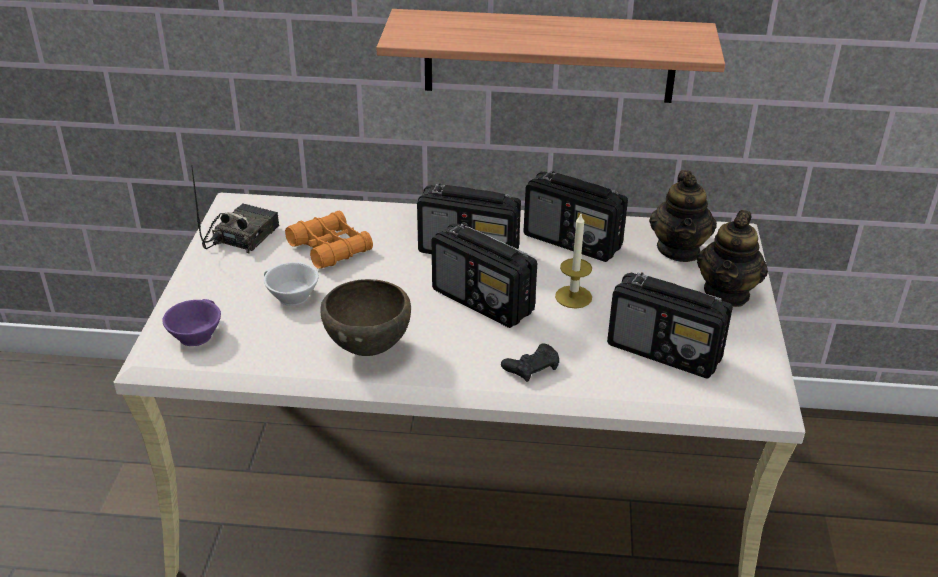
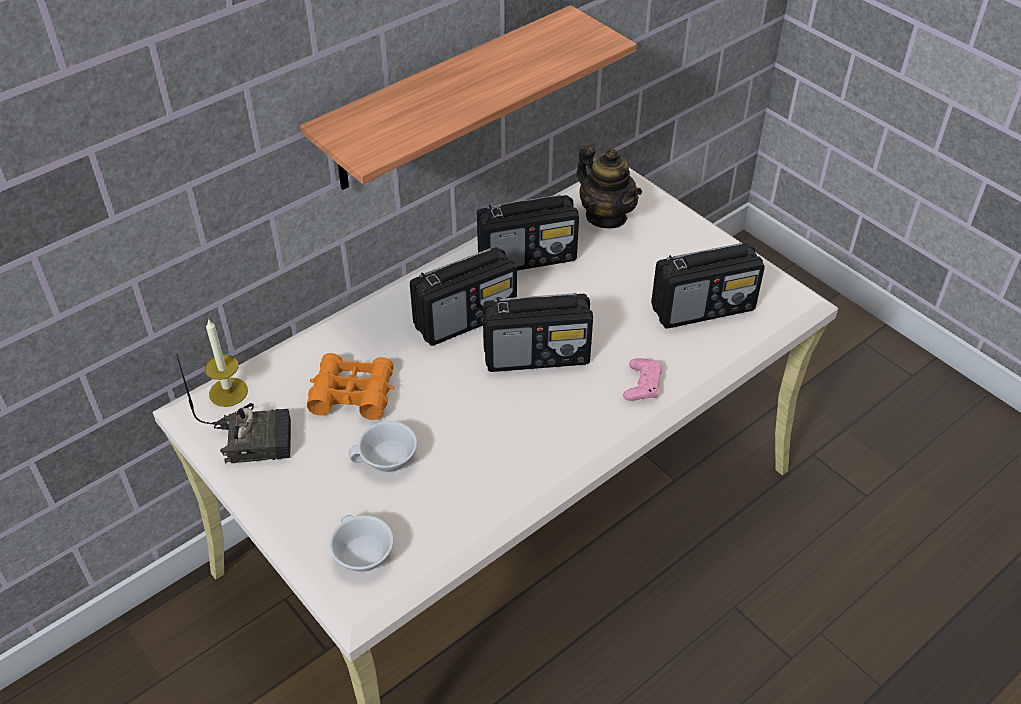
camera: 45 degrees left, 10 degrees up
(194, 334) = (360, 556): purple cup -> white cup
(240, 236) = (255, 438): radio -> radio turned 105 degrees clockwise
(369, 348) = (515, 458): brown bowl -> none
(531, 367) = (642, 384): black game controller -> pink game controller
(573, 297) = (591, 306): candle -> candle (228, 392)
(727, 293) = (679, 232): teapot -> none

